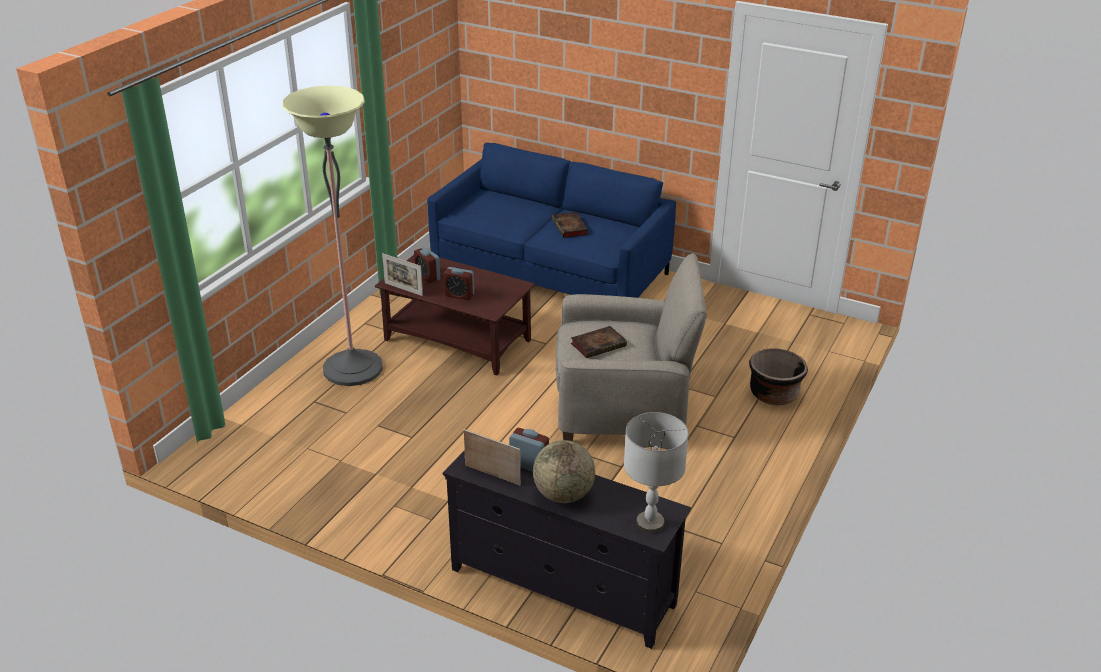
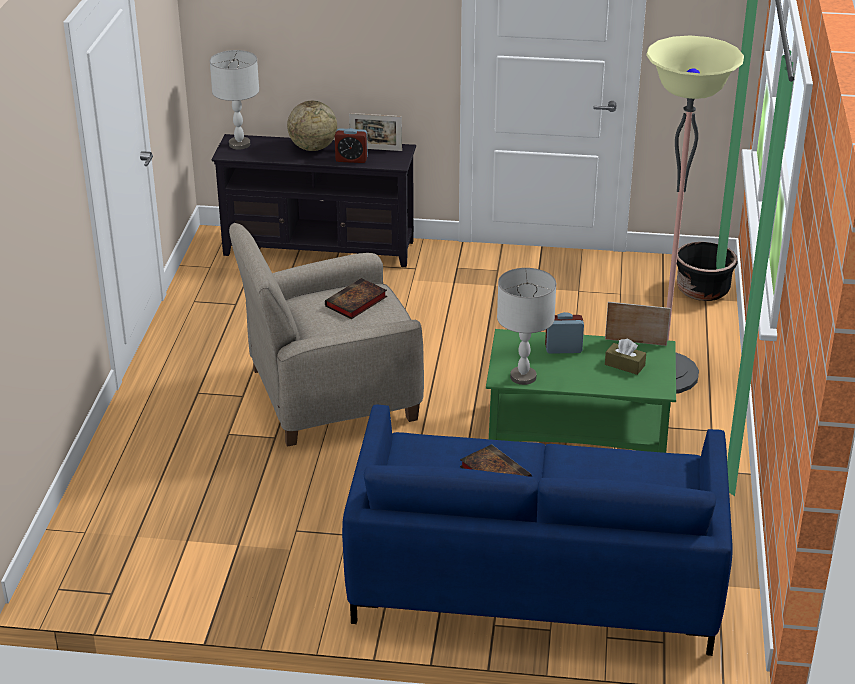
camera: 160 degrees right, 0 degrees up
(427, 276) = (624, 365): alarm clock -> brown tissue box
(459, 340) = (576, 434): brown coffee table -> green coffee table
(505, 283) = (522, 377): none -> grey table lamp
(774, 394) = (157, 452): black planter -> black planter (702, 291)

